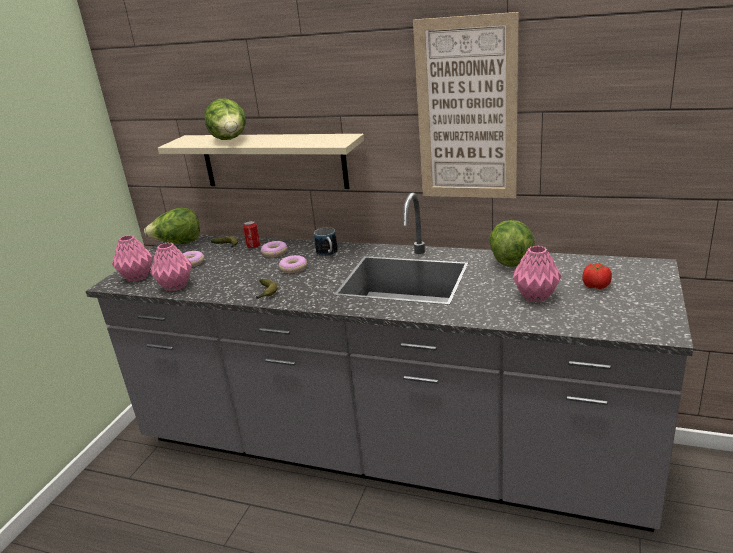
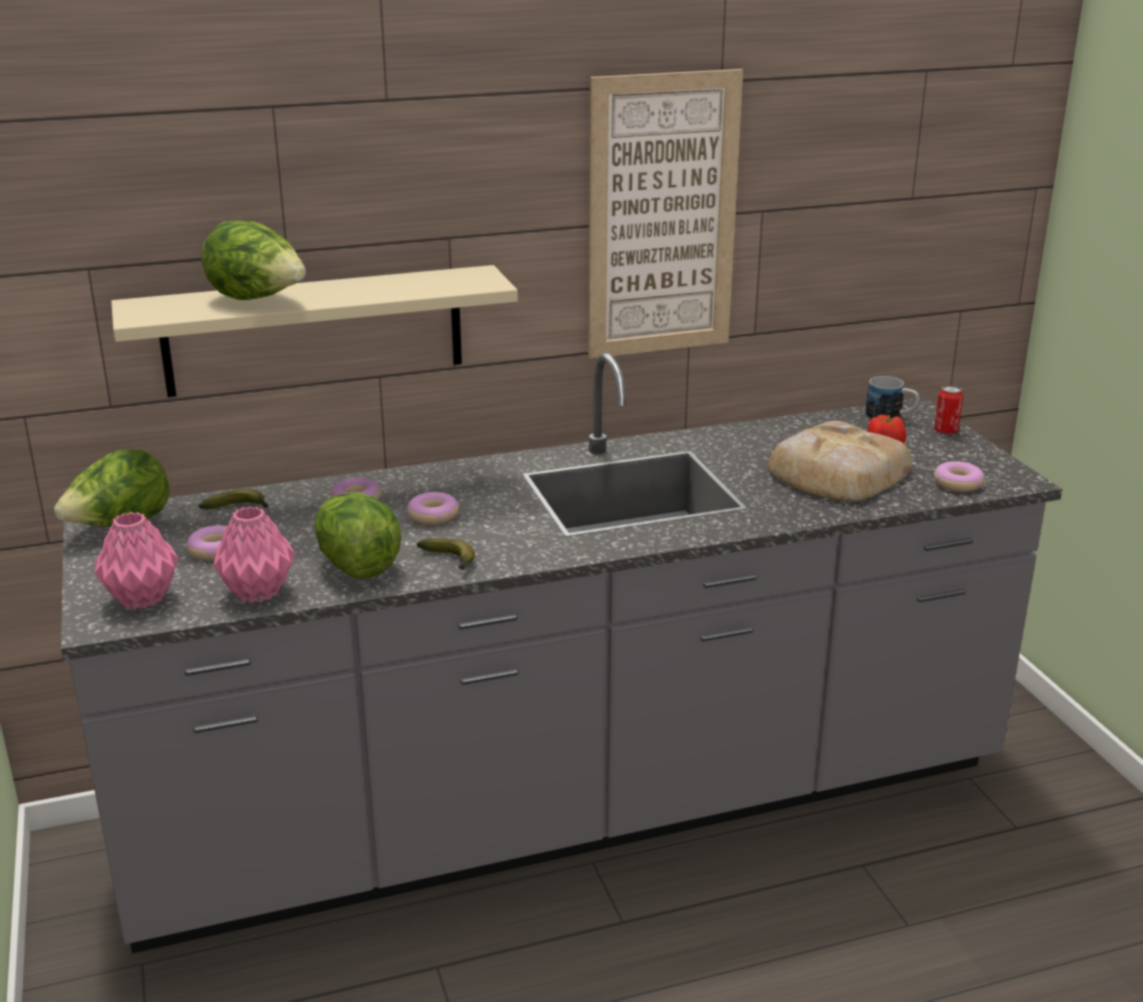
camera: 40 degrees left, 0 degrees up
(253, 246) = (296, 499): can -> can (946, 431)
(328, 254) = (457, 482): mug -> mug (891, 418)
(510, 260) = (740, 436): lettuce -> lettuce (356, 565)
(535, 296) = (836, 474): pink vase -> bread
(612, 323) = (958, 484): none -> donut

